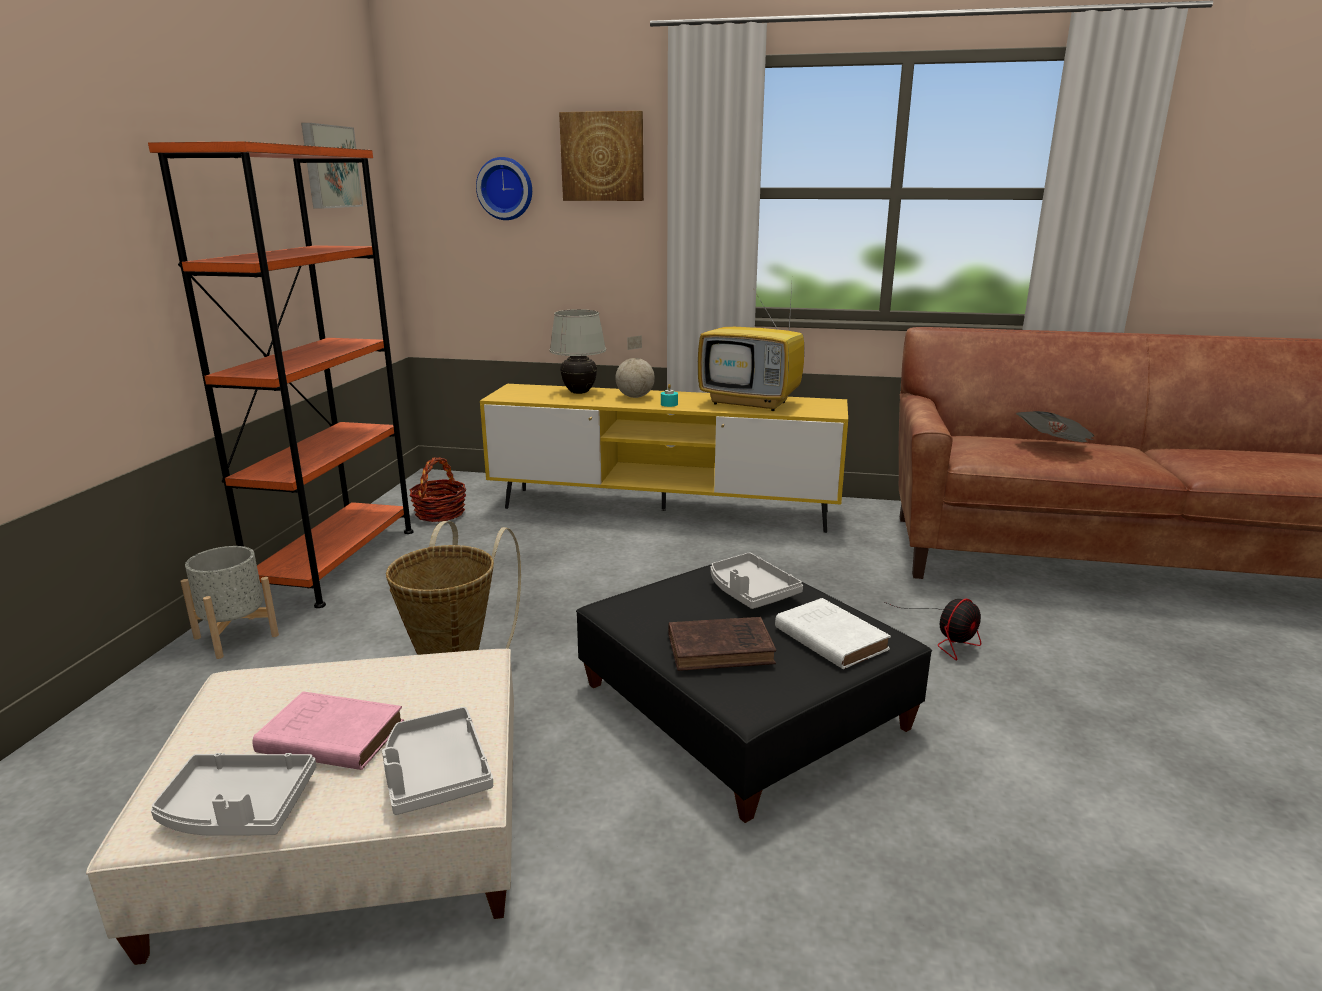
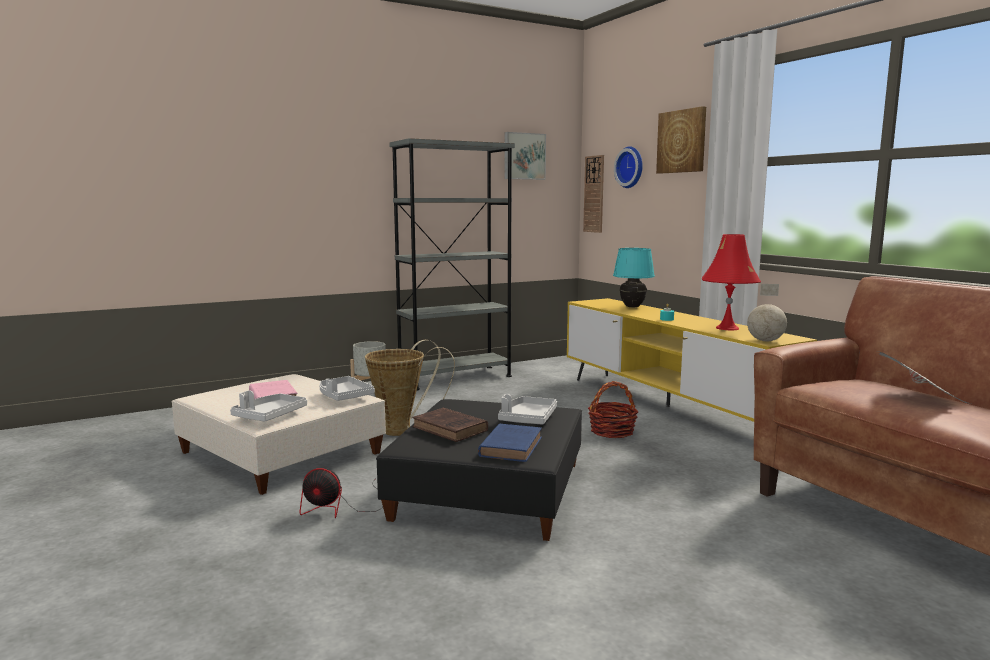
camera: 50 degrees right, 10 degrees down
(238, 810) = (217, 402): grey tray -> grey tray (343, 396)
(336, 562) = (455, 377): orange bookcase -> grey bookcase
(429, 227) = (594, 194): none -> wall clock
(440, 513) = (540, 373): basket -> basket (612, 431)
(579, 392) = (632, 307): white table lamp -> turquoise table lamp
(635, 397) = (659, 313): globe -> globe (766, 341)
(752, 403) = (727, 328): television -> red table lamp
(828, 637) = (511, 446): white book -> blue book
(949, 636) = (698, 525): fan -> fan (342, 507)

